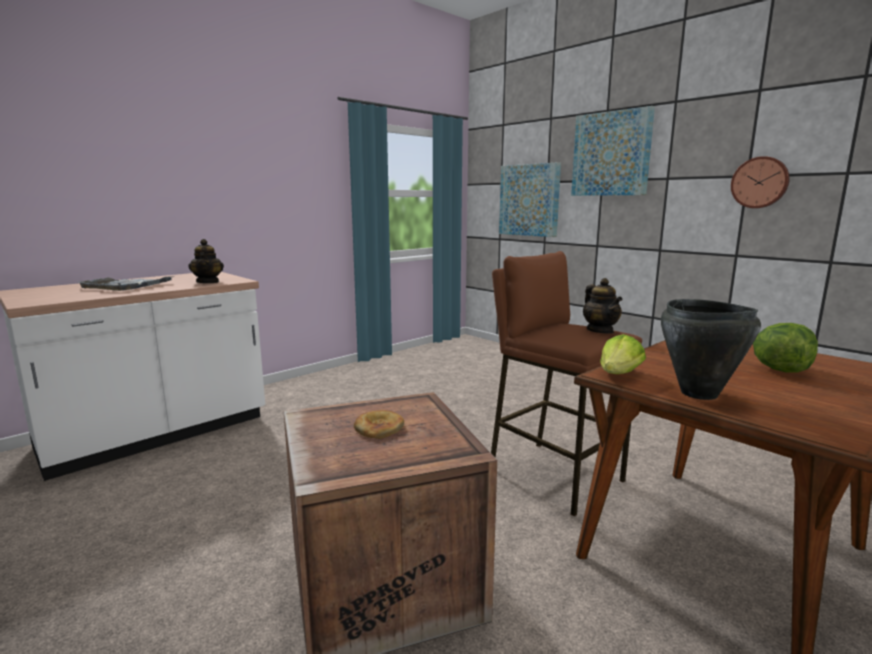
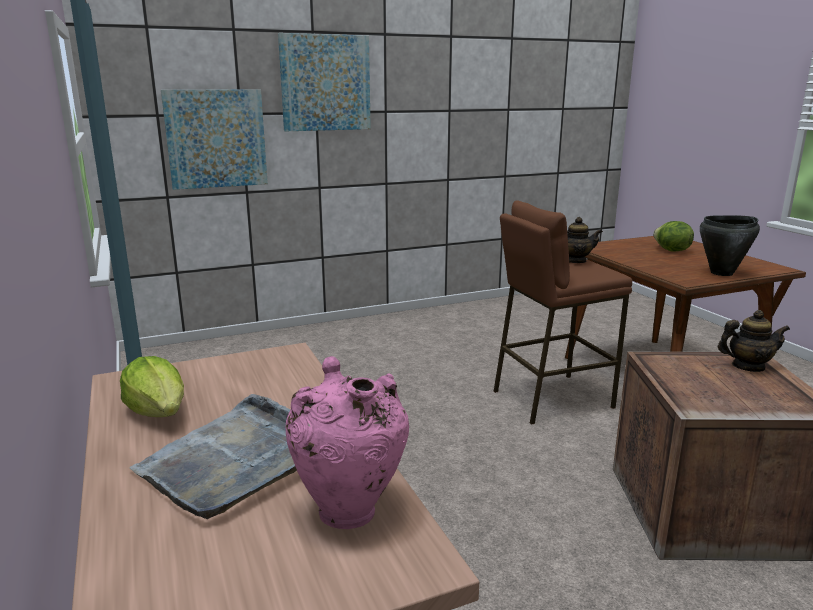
camera: 70 degrees left, 5 degrees up
(73, 296) = (349, 509): none -> pink vase
(208, 282) = (274, 378): teapot -> teapot (747, 366)
(379, 427) = (718, 380): bread -> none
(619, 375) = (686, 280): lettuce -> lettuce (159, 412)
(760, 182) = (460, 116): wall clock -> none

